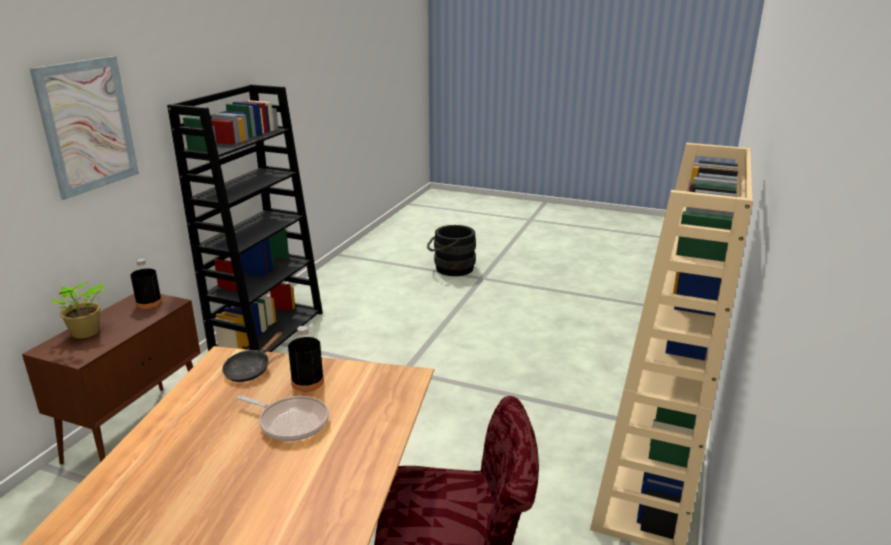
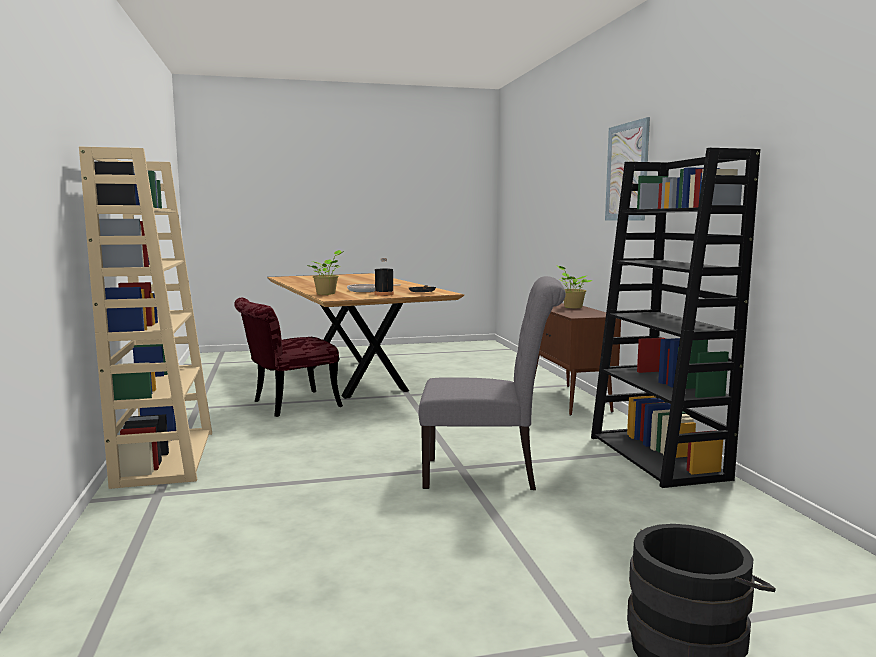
camera: 145 degrees right, 15 degrees down
(149, 303) = (589, 314): black bottle -> none
(376, 421) = (327, 293): none -> potted plant
(397, 357) = (488, 474): none -> grey chair

